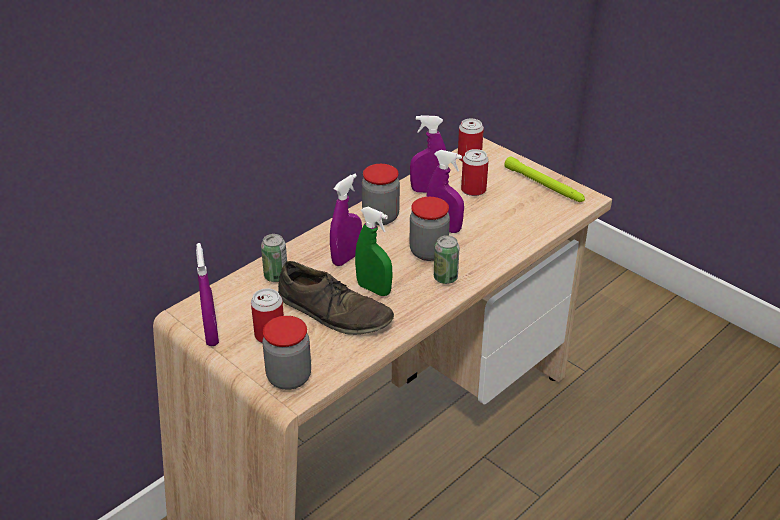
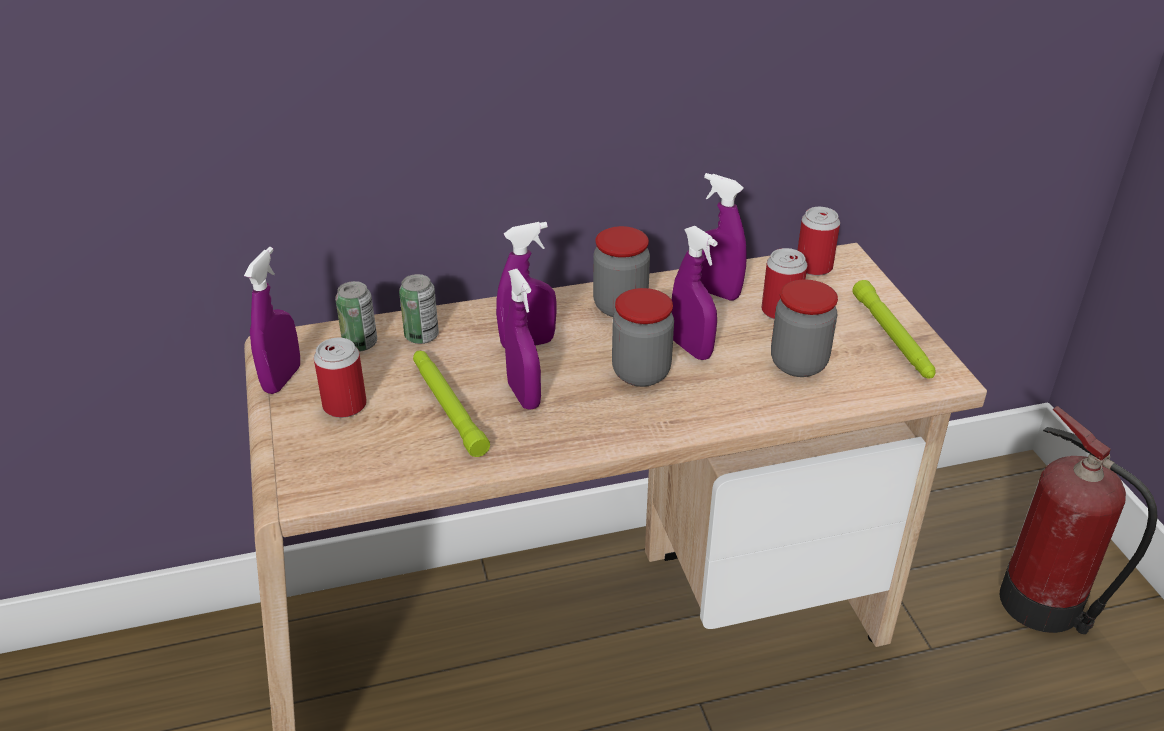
camera: 30 degrees right, 0 degrees up
(289, 378) = (314, 468): jar -> jar (798, 364)
(334, 312) = (447, 406): brown shoe -> green flashlight
(374, 289) = (524, 396): green spray bottle -> purple spray bottle
(445, 278) = (631, 416): can -> can (360, 343)
(626, 323) = (1045, 605): none -> fire extinguisher

